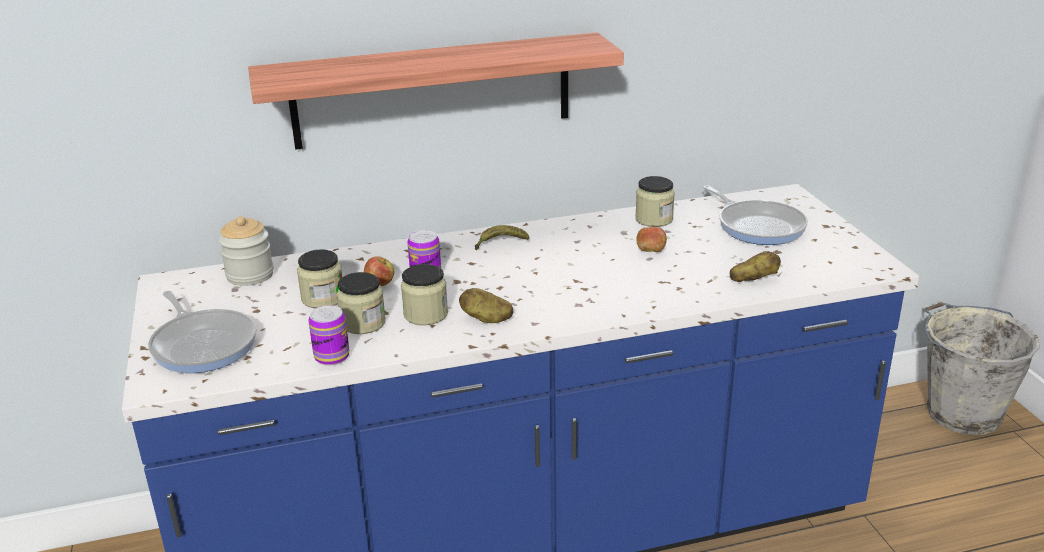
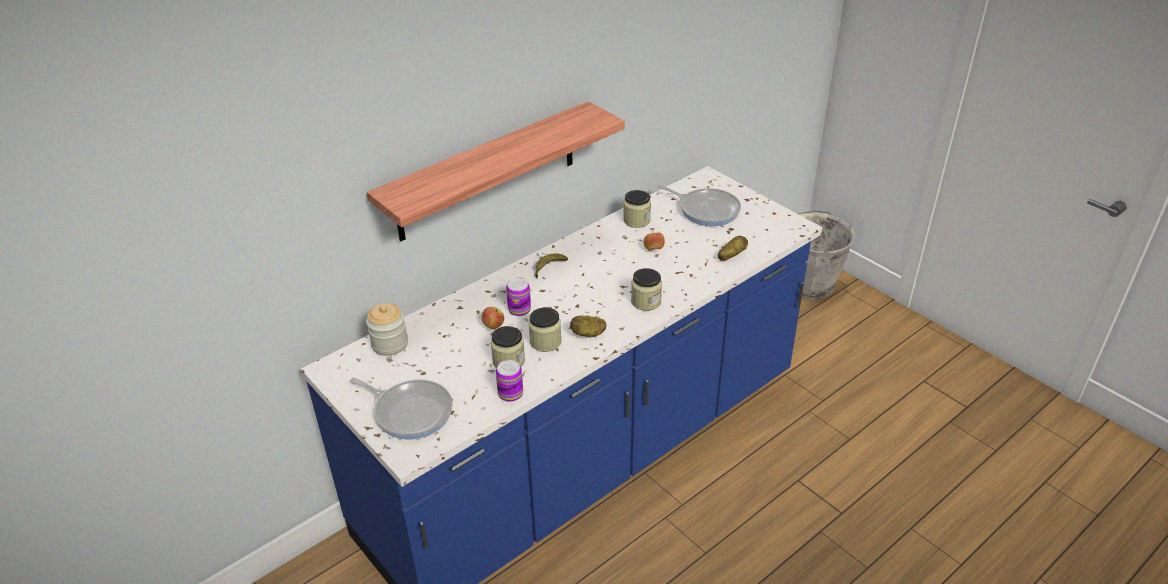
camera: 25 degrees left, 10 degrees up
(323, 298) = (462, 349): jar -> jar (646, 301)

